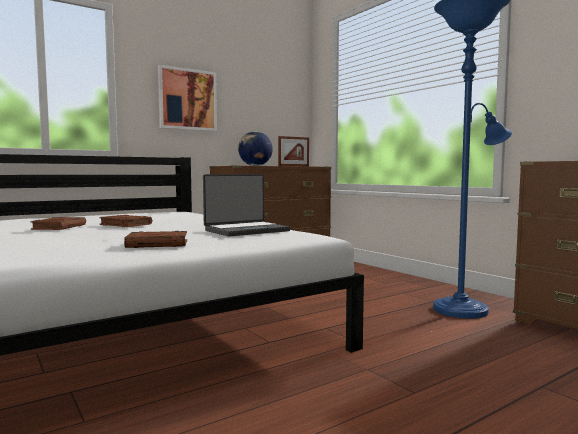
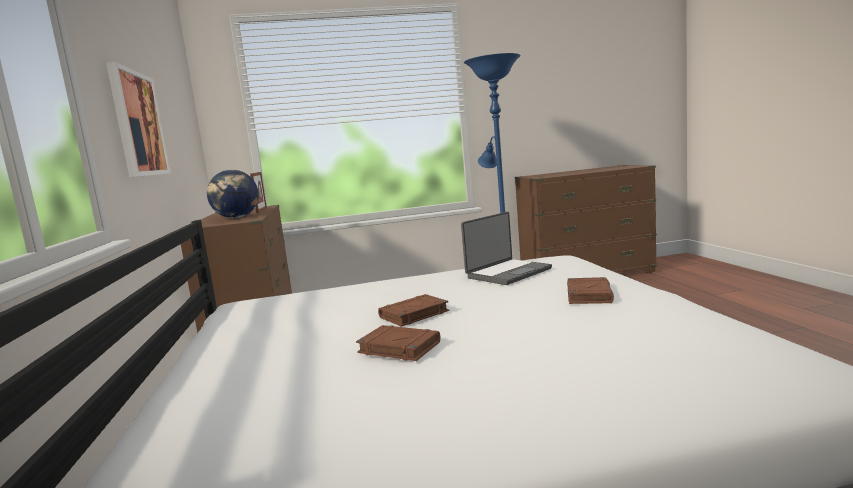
camera: 65 degrees left, 5 degrees up
(246, 230) = (507, 273): laptop -> laptop turned 60 degrees clockwise

